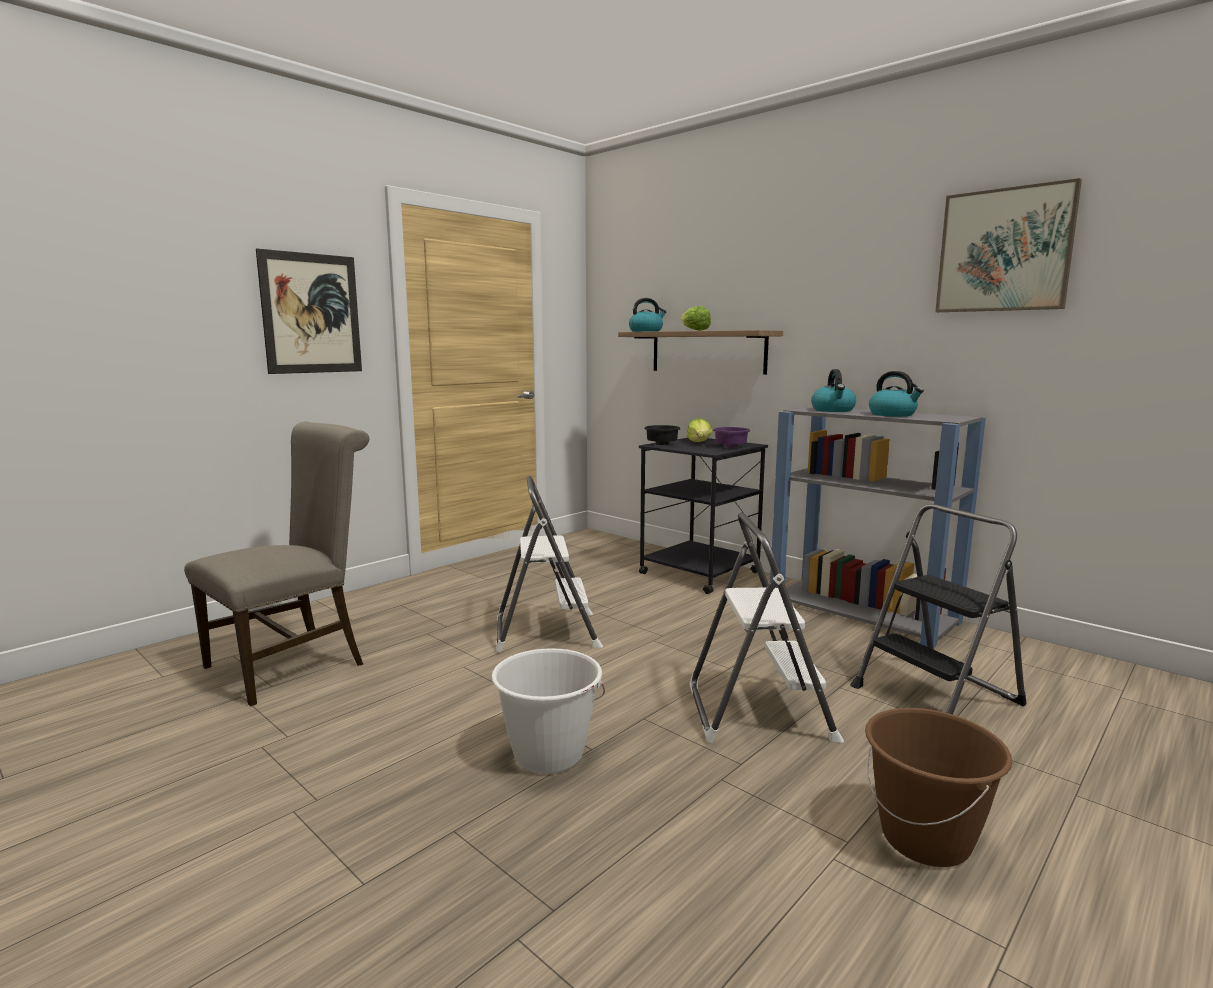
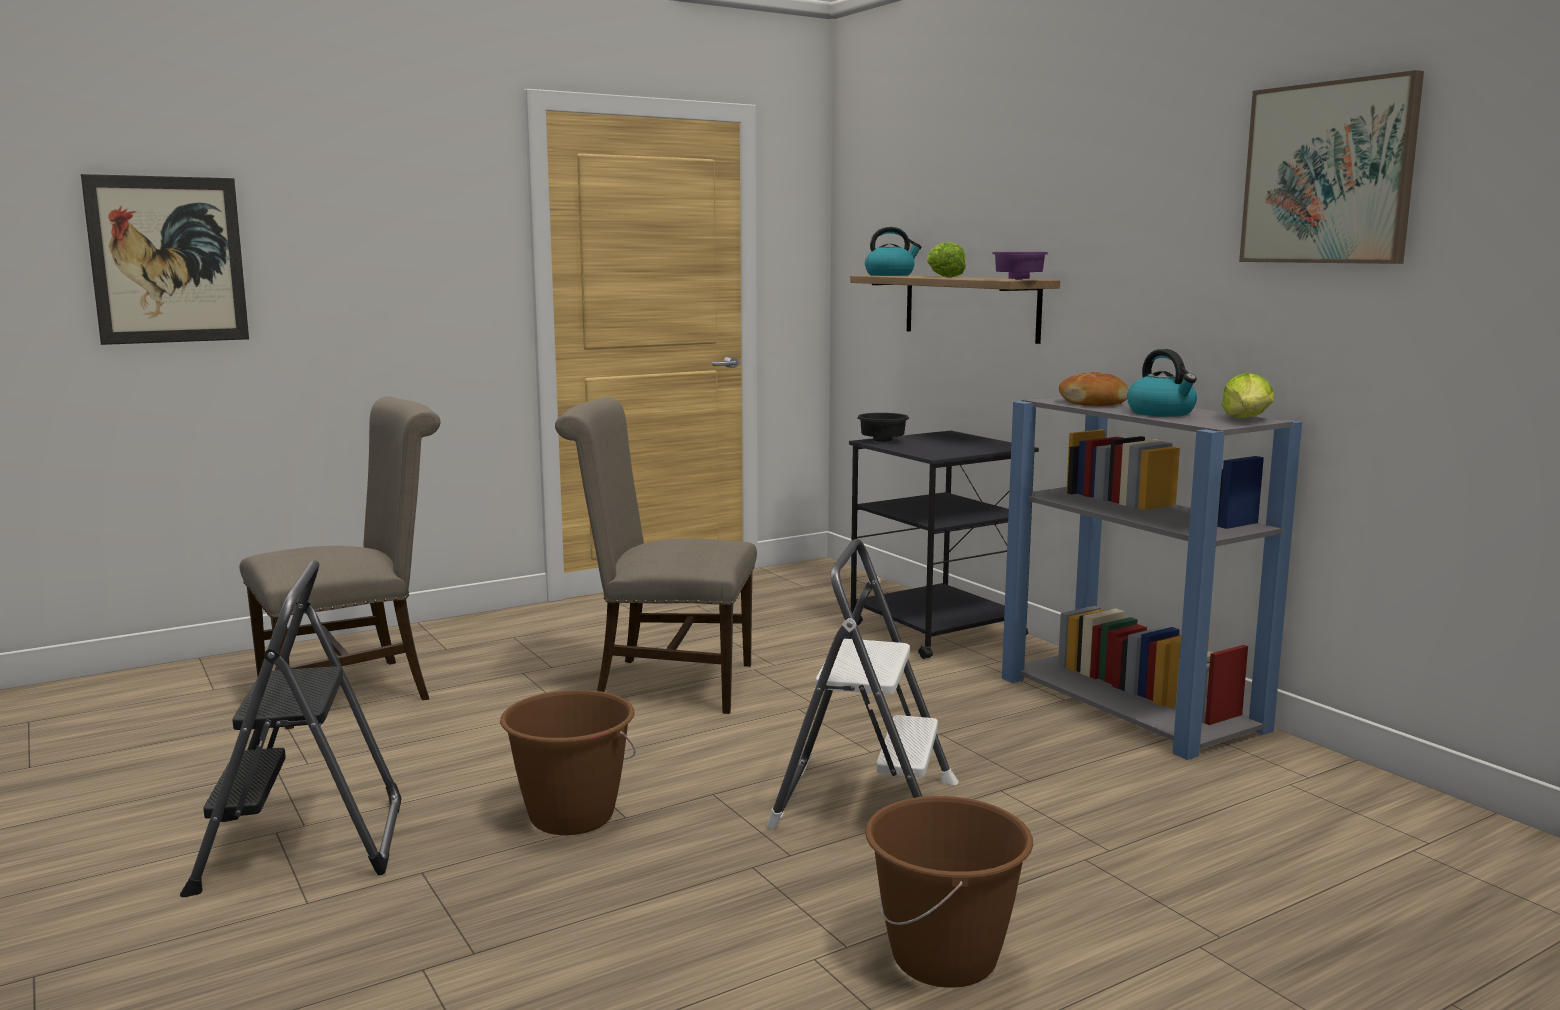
camera: 15 degrees right, 0 degrees up
(311, 313) = (421, 258): picture -> picture (168, 260)
(541, 631) = (663, 684): white step ladder -> beige chair
(548, 755) = (571, 817): white bucket -> brown bucket
(700, 443) = (941, 441): lettuce -> lettuce (1247, 420)
(731, 446) = (976, 448): purple bowl -> purple bowl (1019, 279)
(833, 410) = (1093, 402): kettle -> bread
(941, 694) = (1138, 814): black step ladder -> black step ladder (310, 844)

